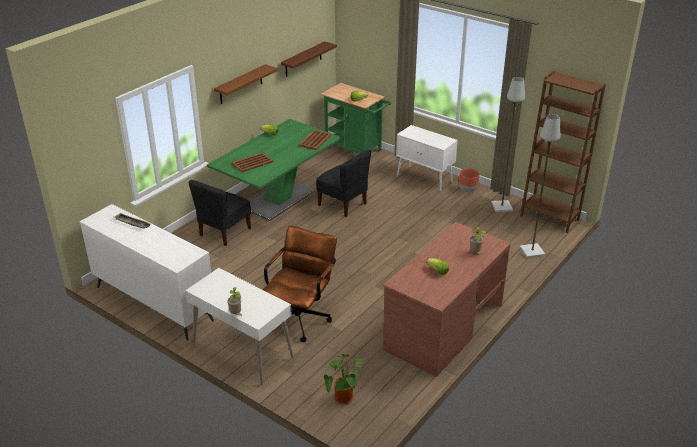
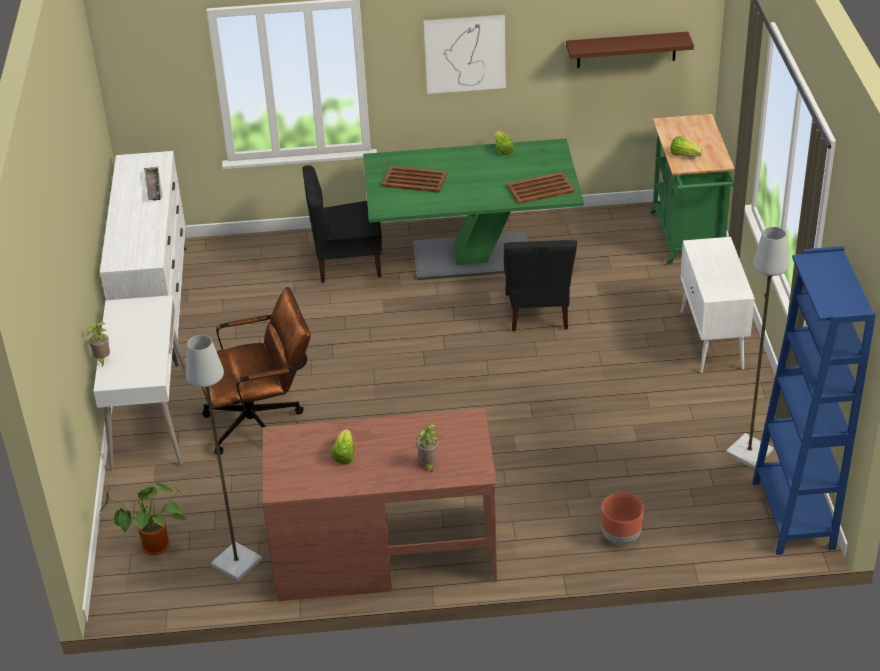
camera: 50 degrees right, 5 degrees up
(241, 84) = (465, 53): brown shelf -> picture
(468, 190) = (744, 396): brown planter -> brown planter (621, 537)
(532, 251) = (673, 543): grey floor lamp -> grey floor lamp (238, 562)
(549, 217) = (793, 515): brown bookcase -> blue bookcase

